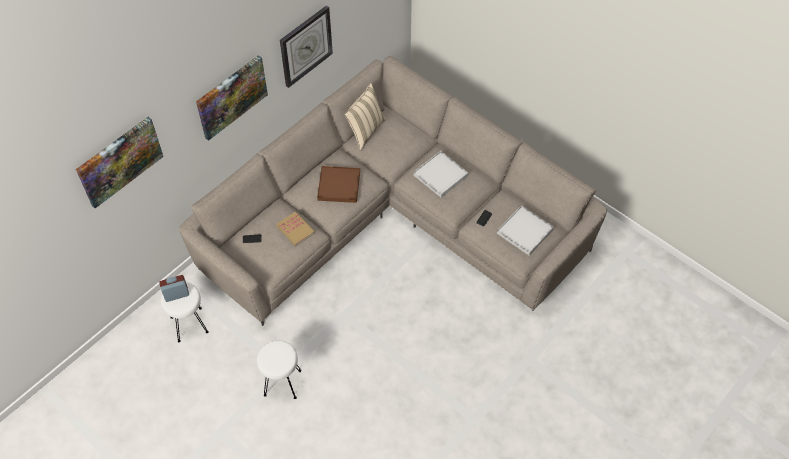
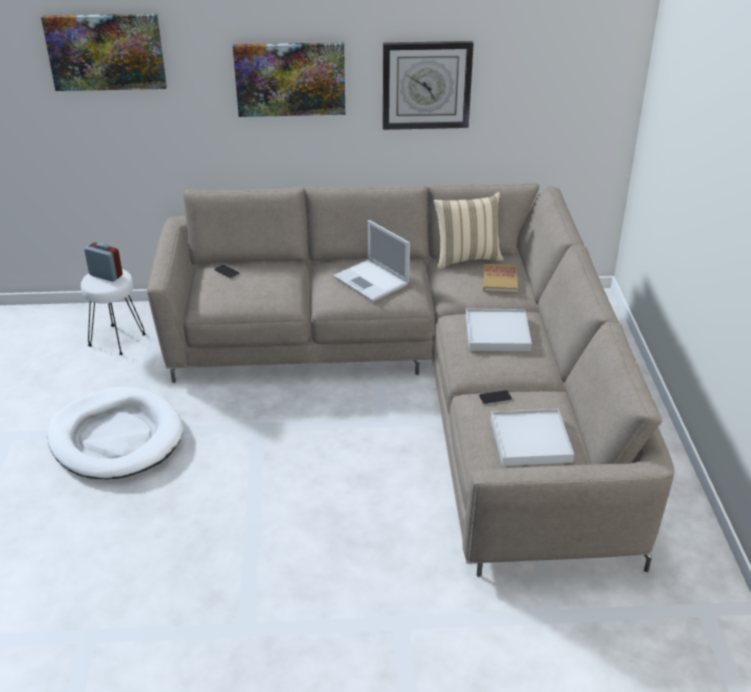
camera: 45 degrees right, 20 degrees down
(282, 382) = (116, 438): white stool -> white dog bed
(295, 230) = (276, 288): book -> book (499, 280)
(339, 185) = (372, 281): brown tray -> laptop

